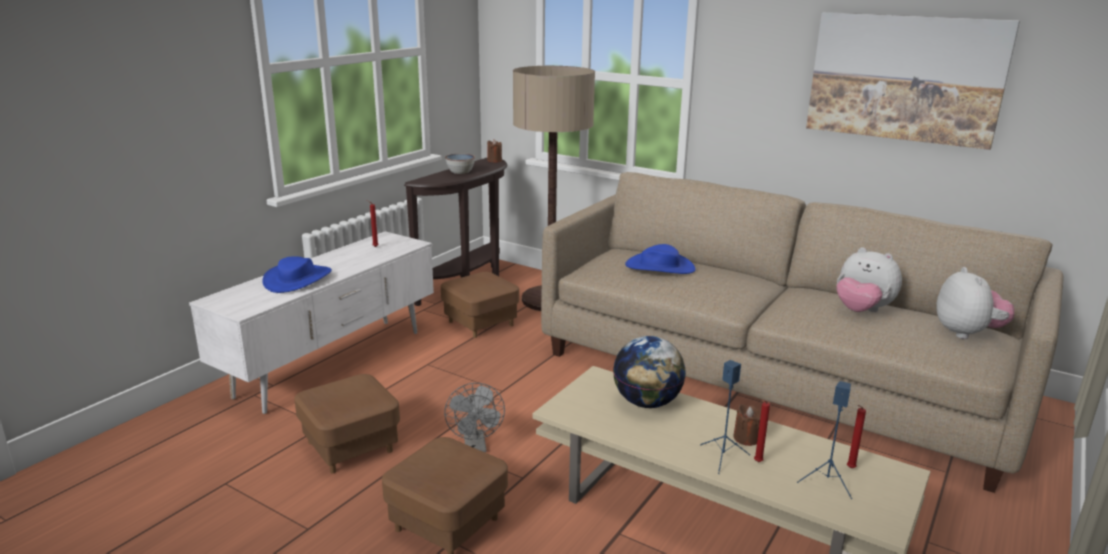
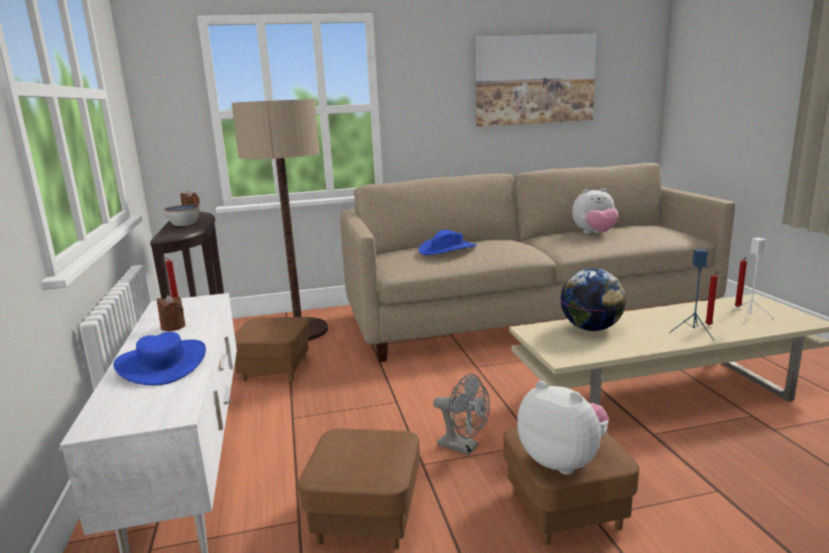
camera: 45 degrees left, 5 degrees down
(746, 438) = (674, 319): brown candle -> brown candle (173, 327)
(827, 482) = (750, 317): blue speaker -> white speaker
(967, 333) = (654, 227): plush toy -> plush toy (563, 460)

